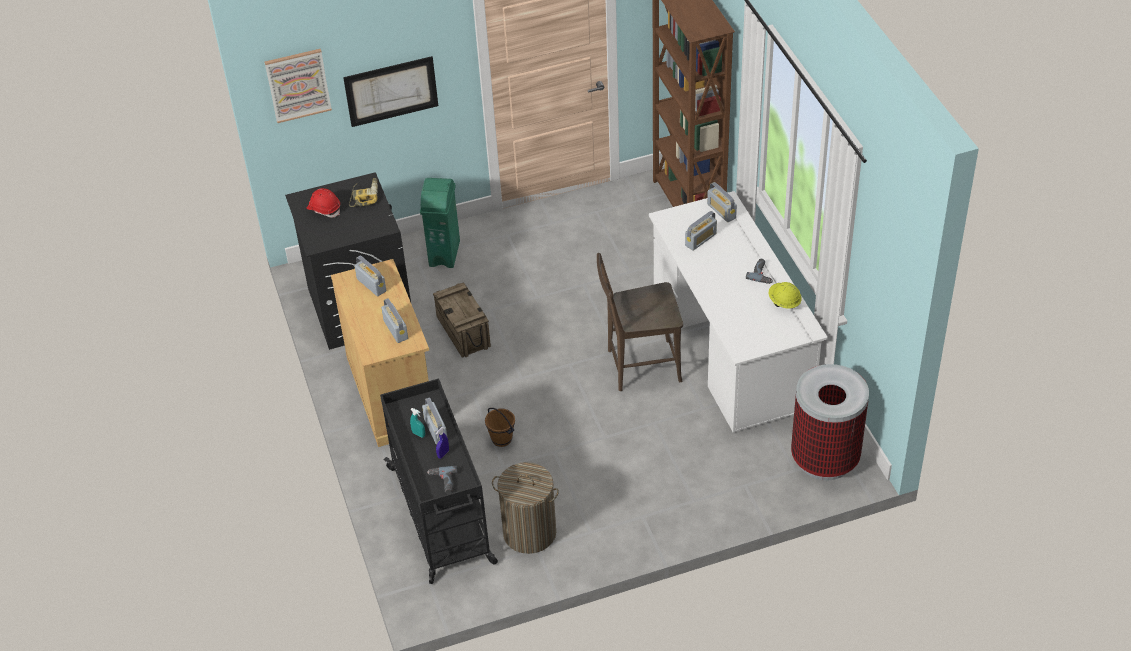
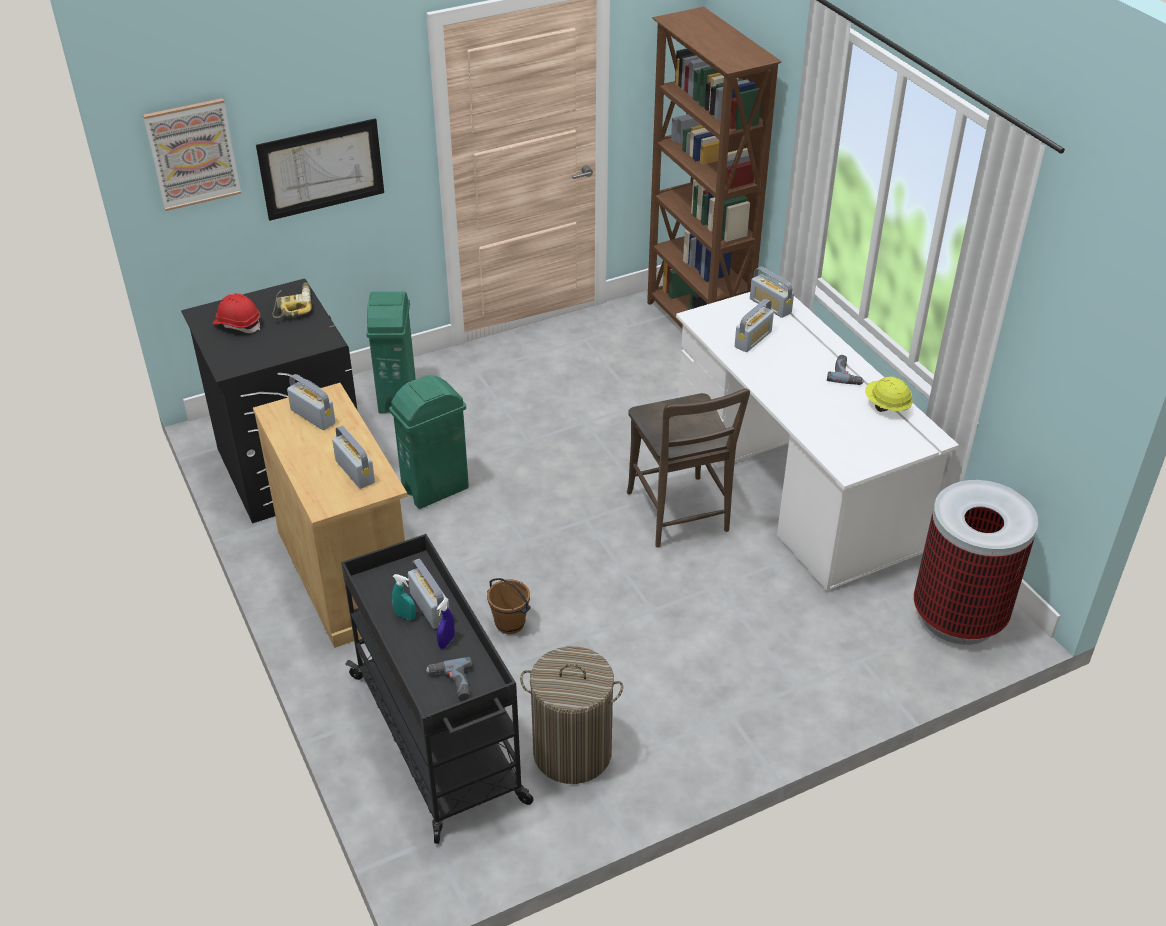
camera: 10 degrees left, 5 degrees down
(464, 332) = (436, 489): crate -> green trash can
(639, 366) = (679, 516): brown chair -> brown chair turned 90 degrees counterclockwise

